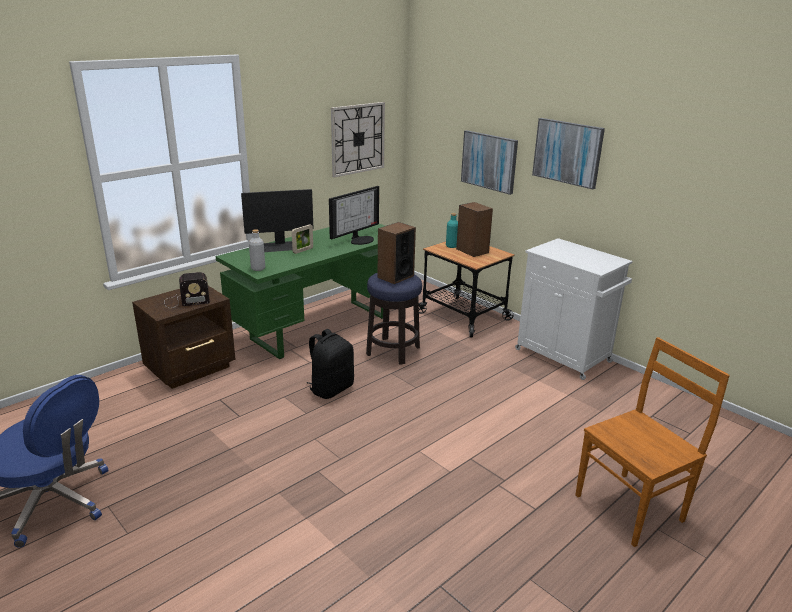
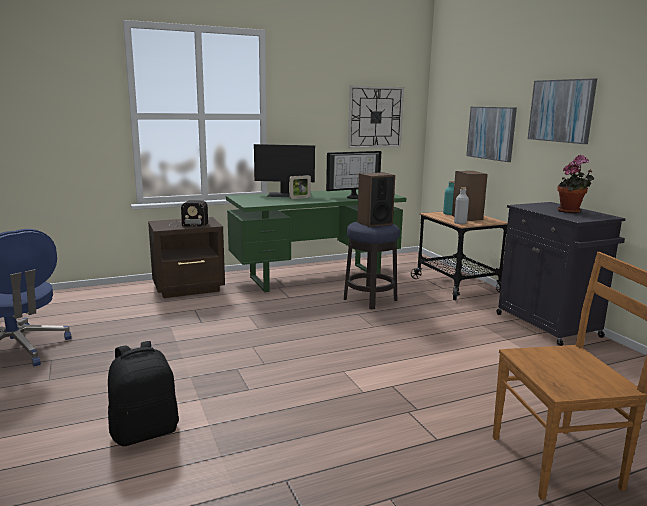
camera: 20 degrees right, 10 degrees down
(258, 268) = (251, 203): grey bottle -> grey bottle (460, 223)
(331, 388) = (294, 316): black backpack -> black backpack (145, 432)
(564, 356) = (549, 326): white cabinet -> black cabinet
(585, 255) = (571, 211): none -> potted plant

